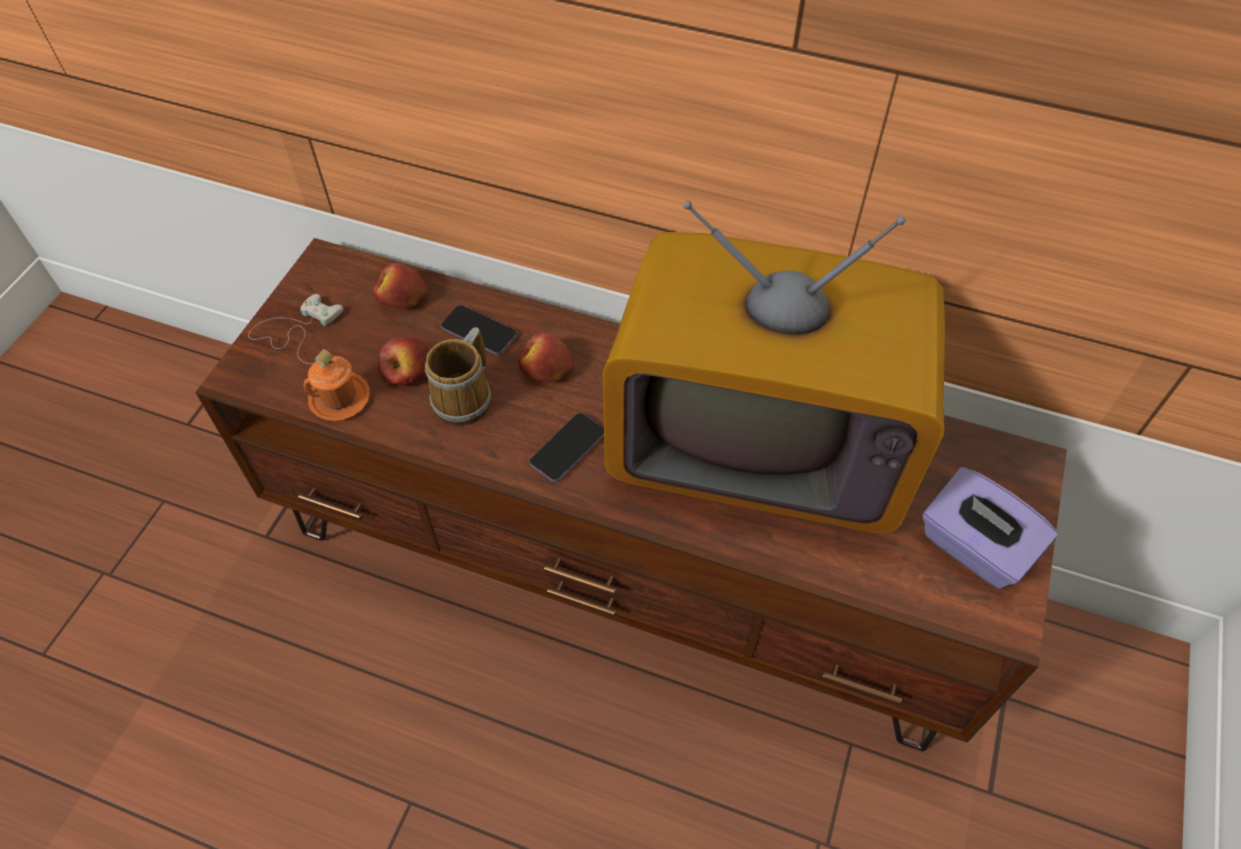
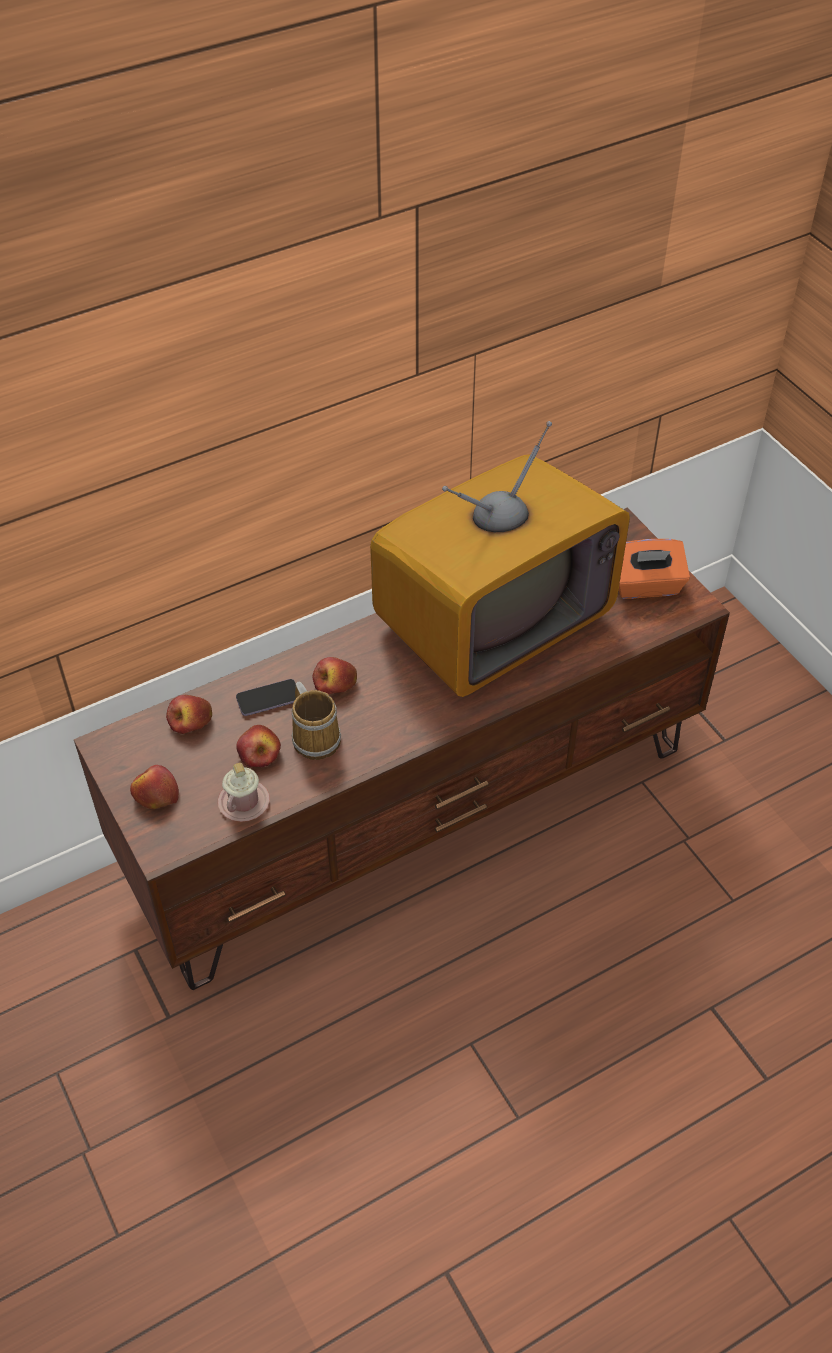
camera: 50 degrees left, 5 degrees down
(297, 330) = (155, 794): white game controller -> apple
(340, 398) = (244, 802): orange mug -> pink mug
(568, 448) = (408, 711): phone -> none
(973, 547) = (646, 586): purple tissue box -> orange tissue box

